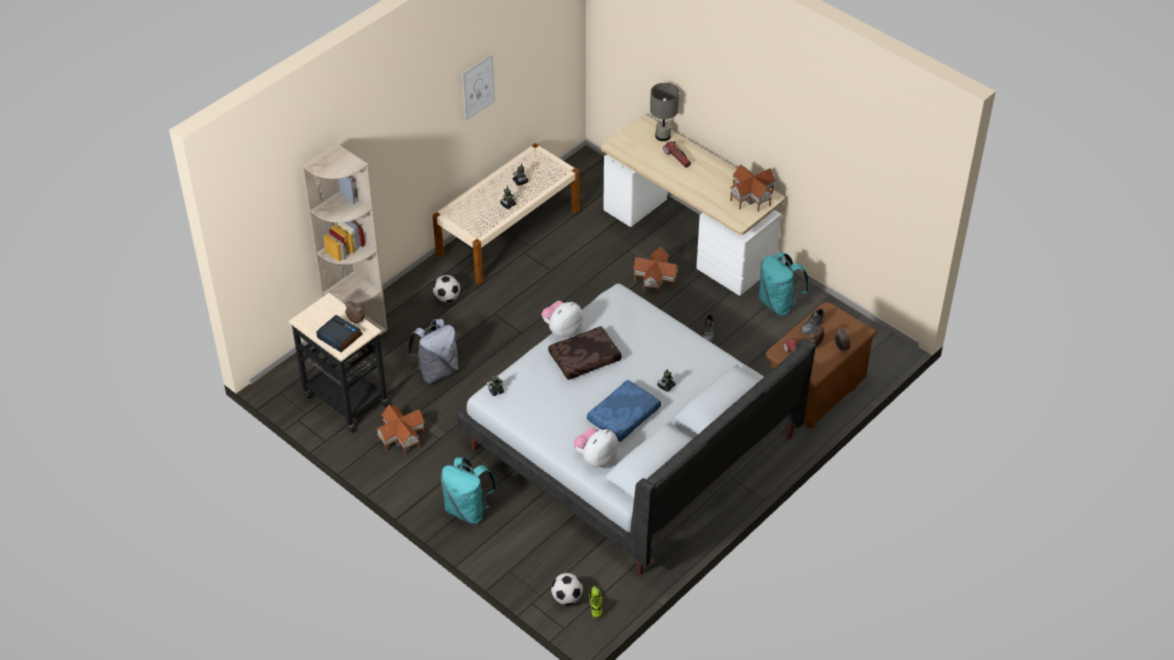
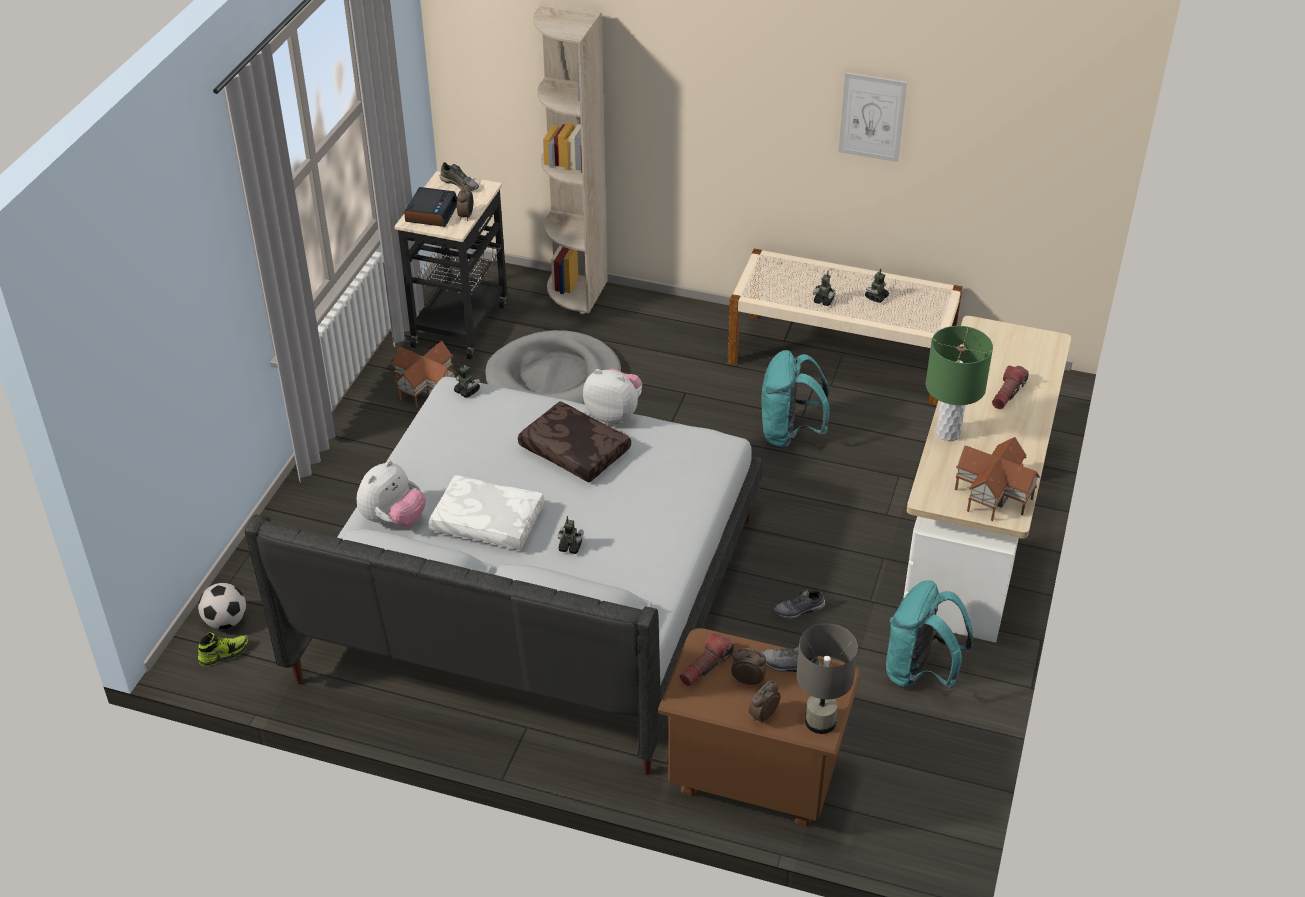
camera: 65 degrees right, 5 degrees down
(315, 313) = (460, 184): none -> grey shoe
(436, 371) = (553, 378): grey backpack -> grey dog bed
(447, 298) = (684, 345): football -> none
(468, 510) = (336, 482): turquoise backpack -> turquoise backpack (790, 434)
(596, 458) = (393, 519): plush toy -> plush toy turned 105 degrees clockwise
(624, 417) = (486, 523): blue pillow -> white pillow
(656, 279) = (864, 521): toy house -> none
(662, 136) = (1041, 365): grey table lamp -> grey table lamp (819, 721)
(695, 193) = (948, 433): none -> green table lamp

